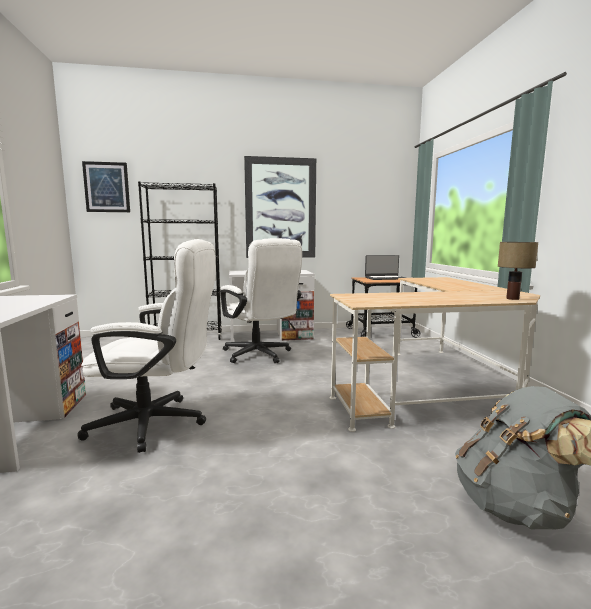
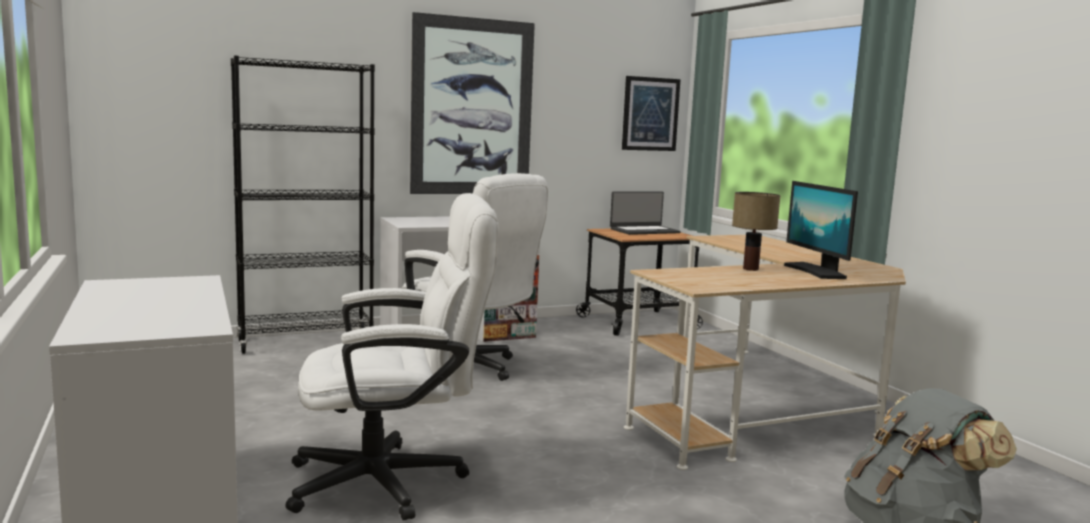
camera: 15 degrees left, 0 degrees up
(107, 187) = (152, 57): picture -> picture (650, 114)
(467, 296) = (816, 271): none -> monitor
(512, 298) = (874, 276): table lamp -> table lamp (749, 269)

